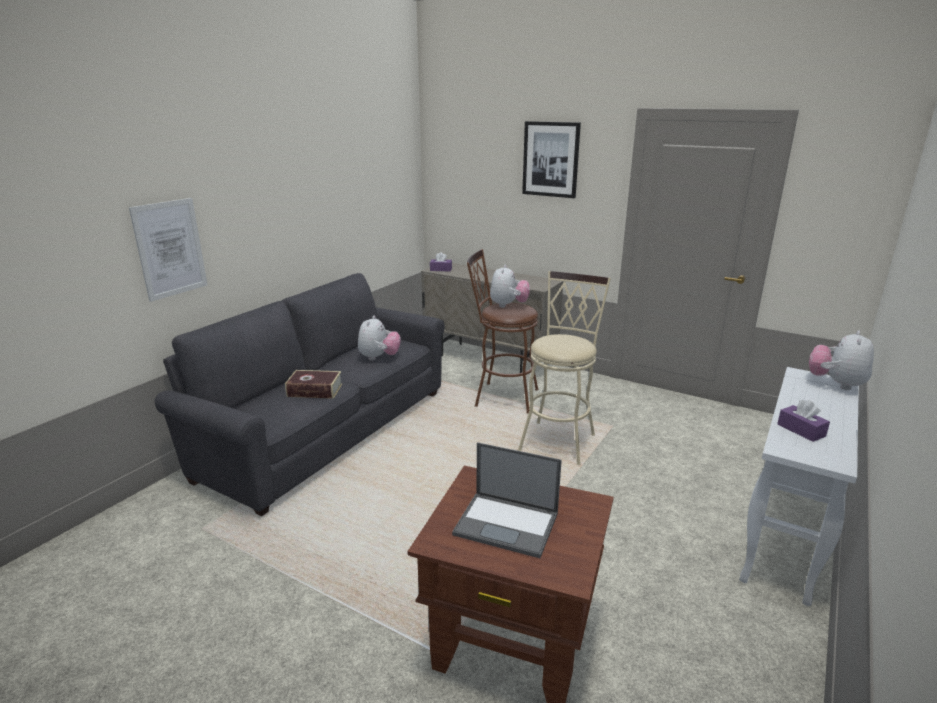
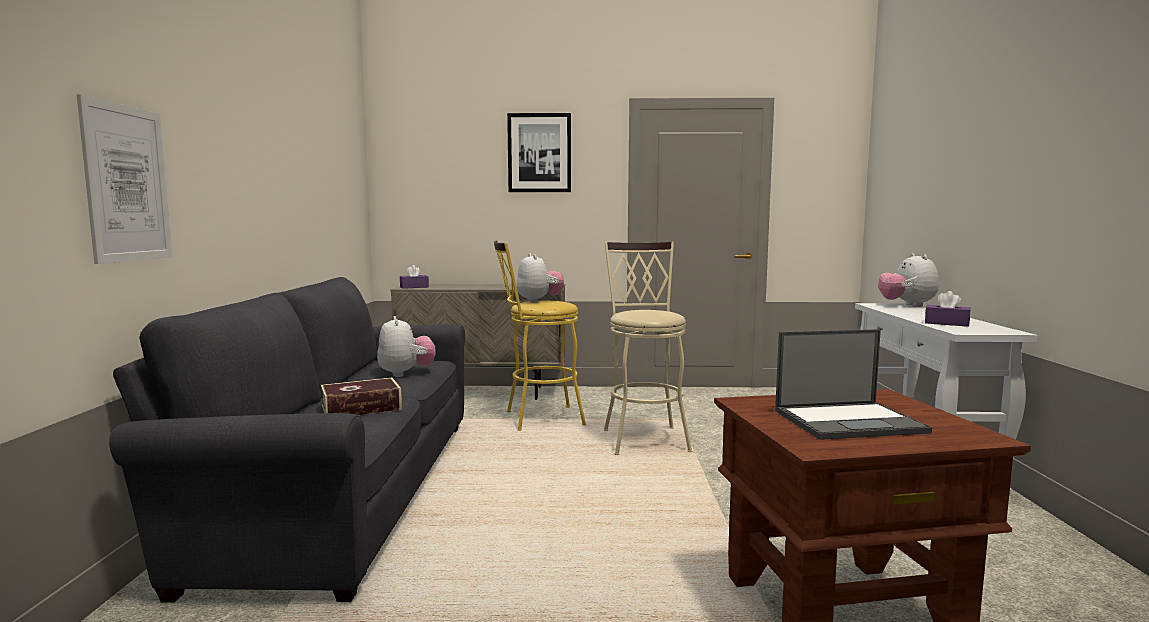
camera: 30 degrees left, 15 degrees down
(501, 397) = (537, 418): brown stool -> yellow stool

